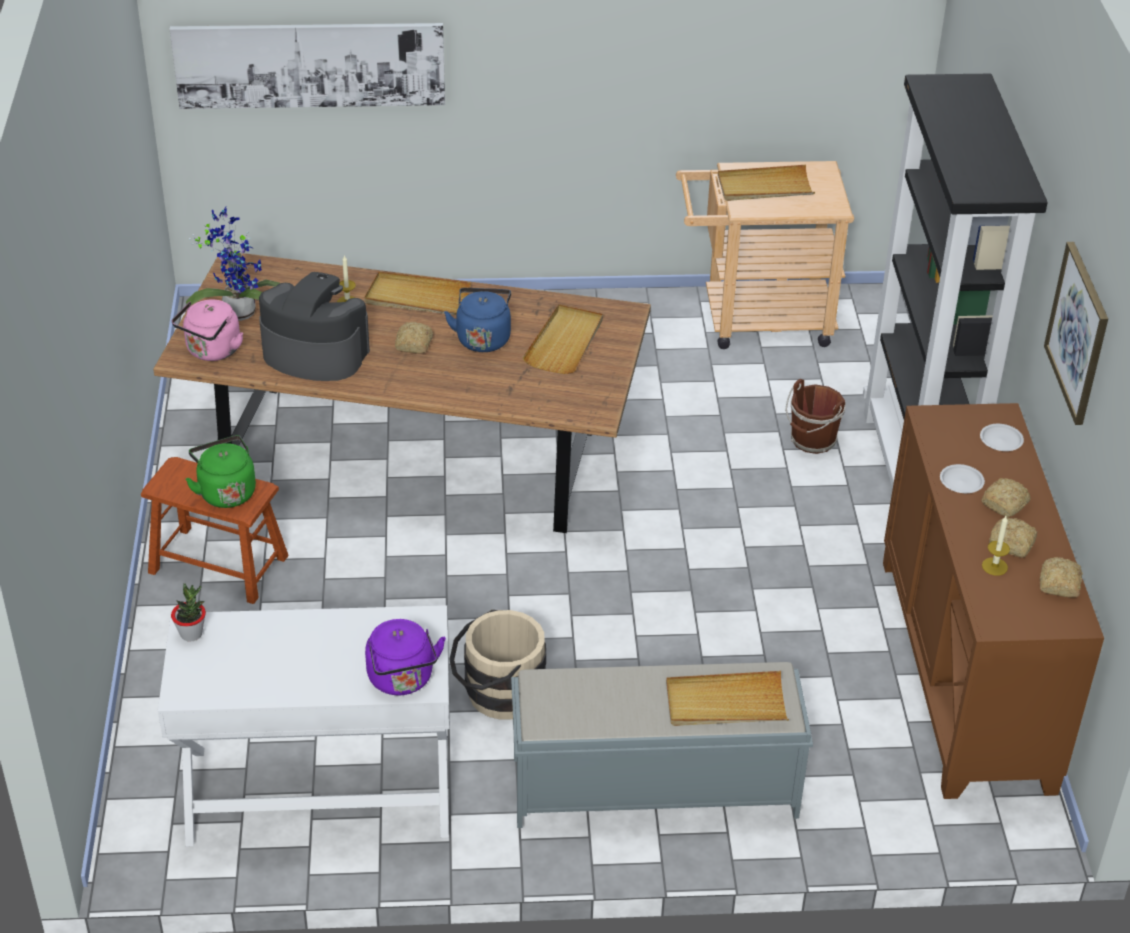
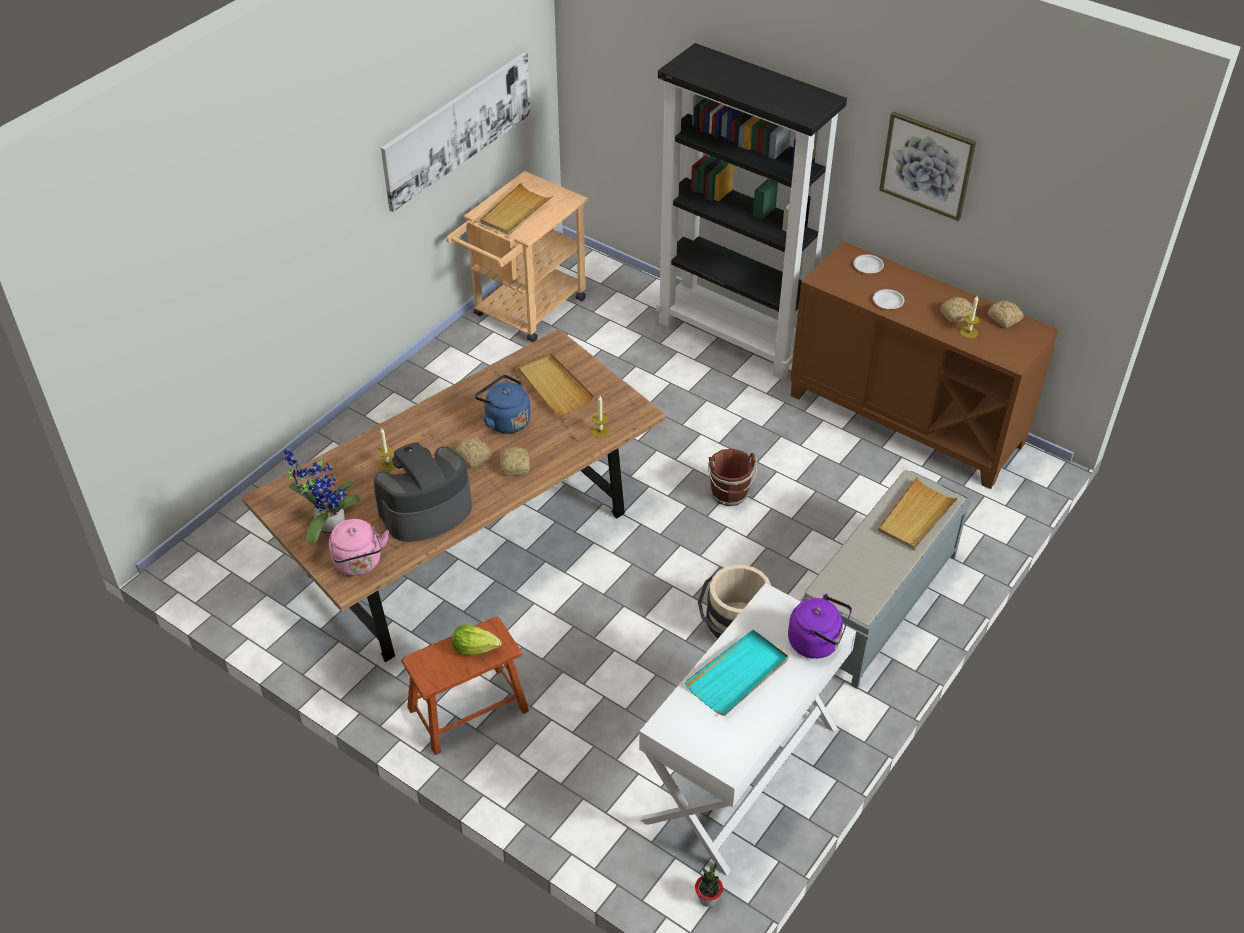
camera: 50 degrees left, 5 degrees up
(191, 634) = (672, 730): potted plant -> potted plant (708, 898)
(225, 491) = (475, 647): green kettle -> lettuce
(303, 644) = (738, 675): none -> turquoise tray
(310, 64) = (196, 310): picture -> picture (458, 129)
(417, 297) = (424, 427): beige tray -> none
(539, 401) = (600, 431): none -> candle
(812, 441) = (659, 358): brown bucket -> brown bucket (730, 494)
(1006, 503) = (922, 297): bread -> bread (515, 465)

